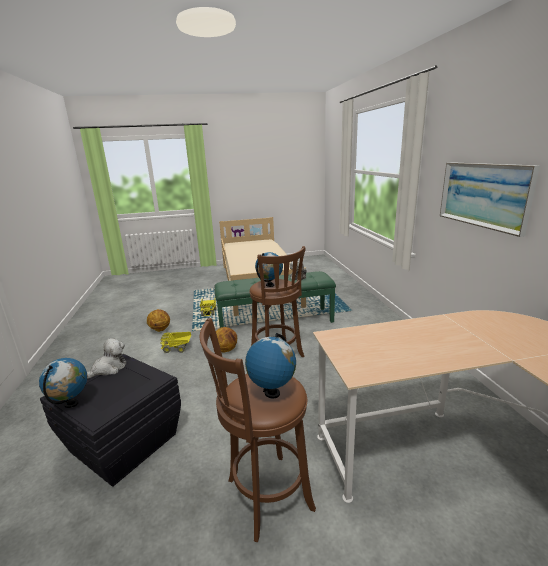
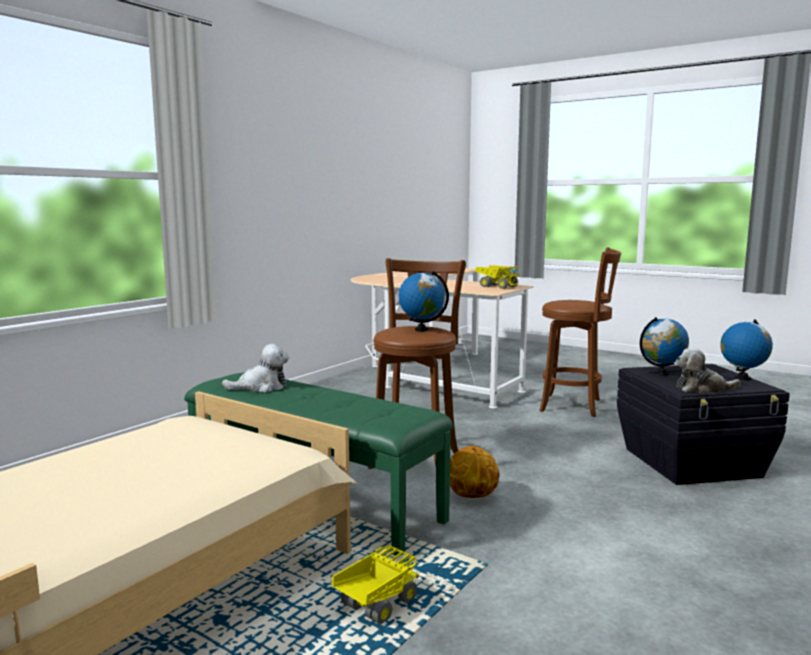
camera: 135 degrees left, 10 degrees down
(160, 329) = (562, 615): basketball -> none
(177, 348) = (554, 538): toy truck -> toy truck (497, 286)
(272, 393) = (571, 300): globe -> globe (662, 373)
(483, 195) = (277, 190): picture -> none

